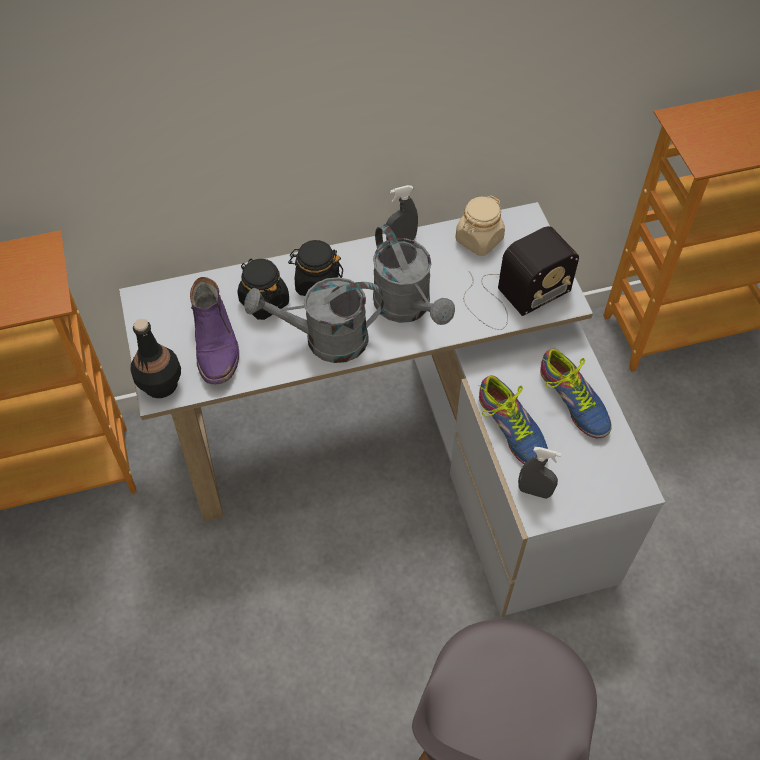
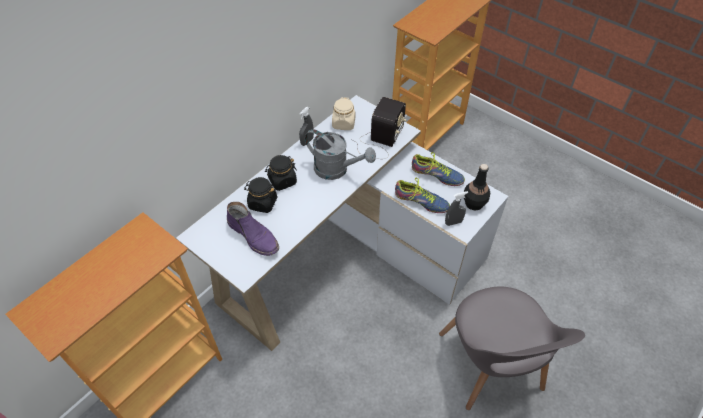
camera: 35 degrees left, 5 degrees down
(160, 384) = (241, 271): black bottle -> black bottle (473, 203)
(324, 340) = (309, 205): grey watering can -> none

